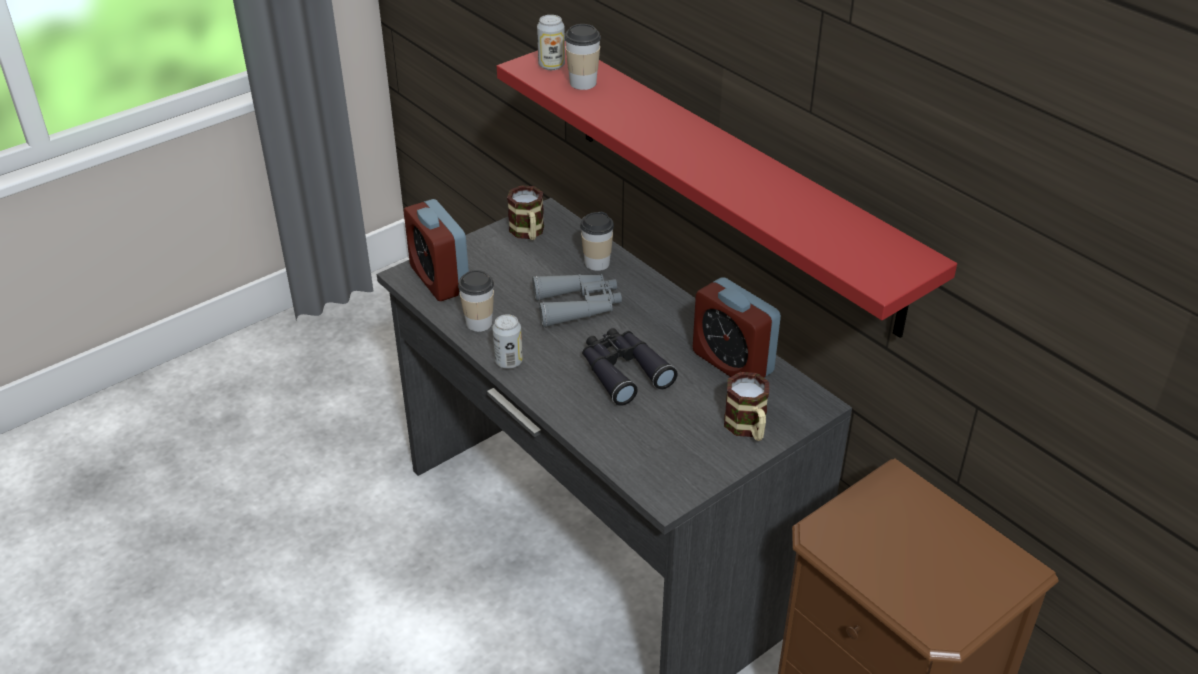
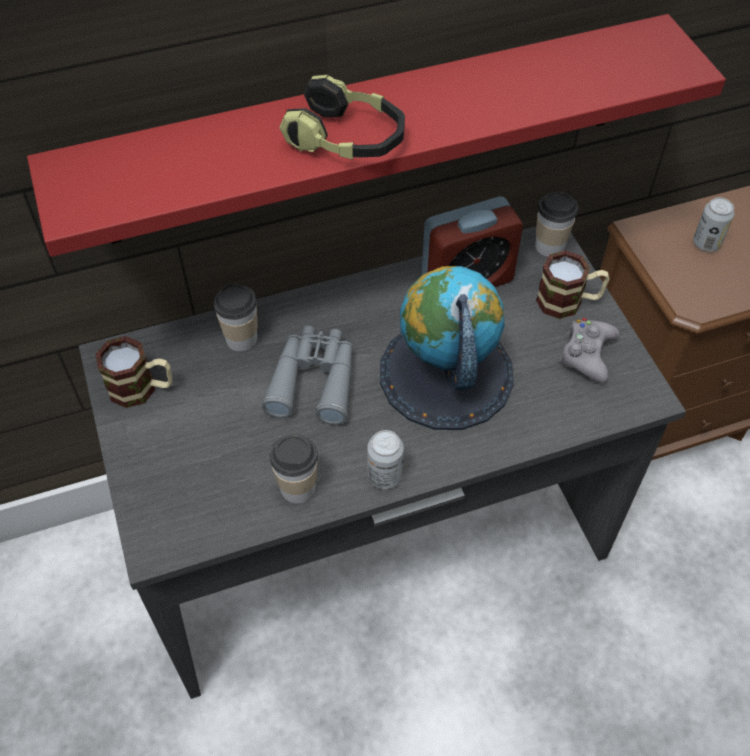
camera: 70 degrees left, 15 degrees up
(439, 279) = (186, 510): alarm clock -> none
(551, 65) = (91, 185): can -> can (706, 243)
(583, 83) = (161, 168): cup -> cup (549, 246)
(623, 371) = (445, 373): black binoculars -> globe
(659, 141) = (347, 140): none -> headphones
(692, 451) = (587, 354): none -> grey game controller

